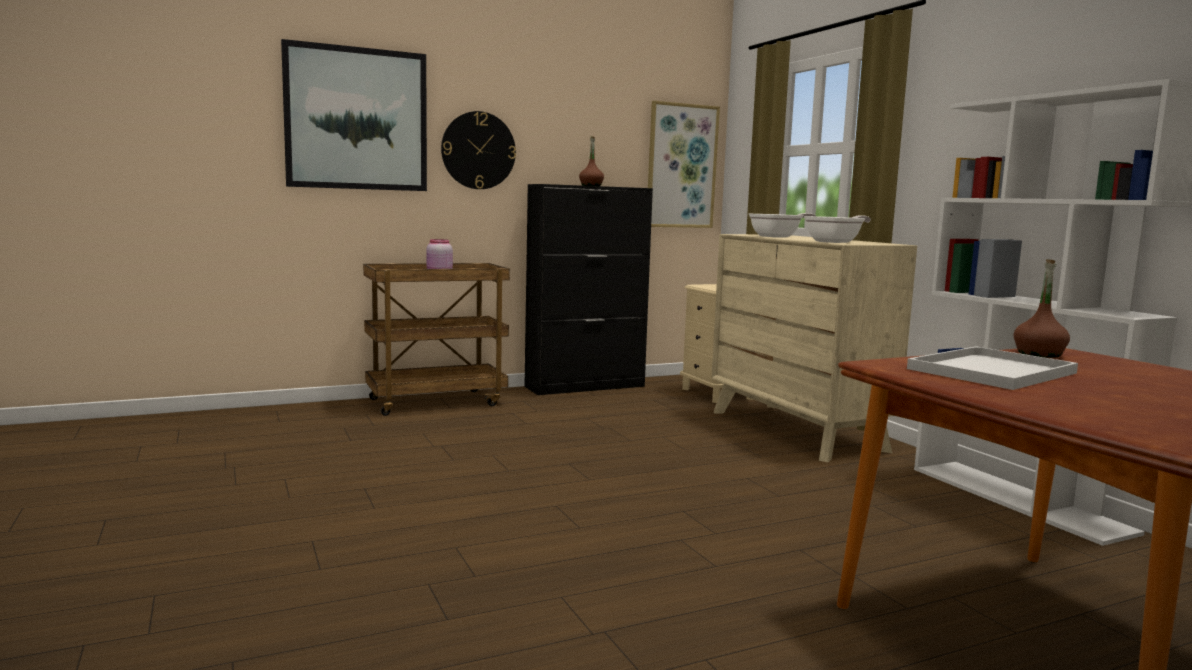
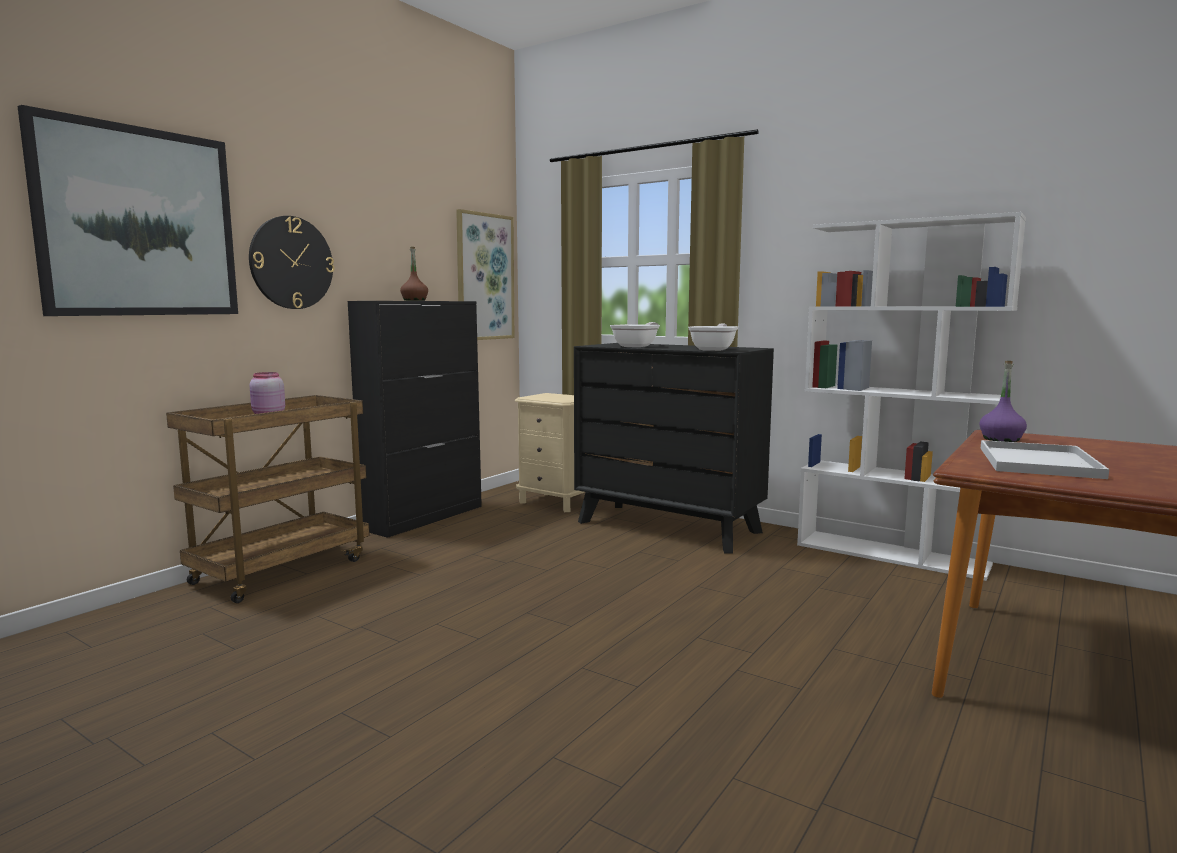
camera: 30 degrees left, 0 degrees up
(796, 430) = (668, 527): beige dresser -> black dresser
(1039, 354) = (1001, 439): brown bottle -> purple bottle

